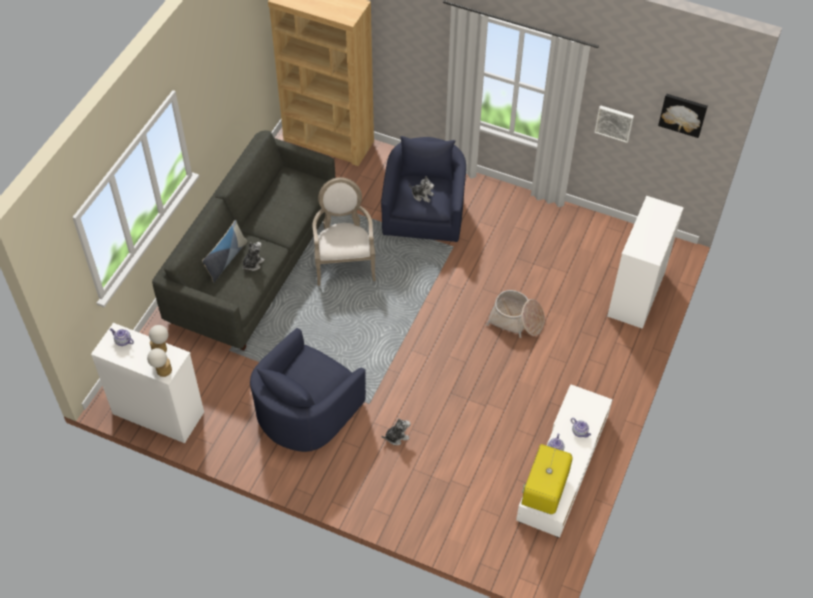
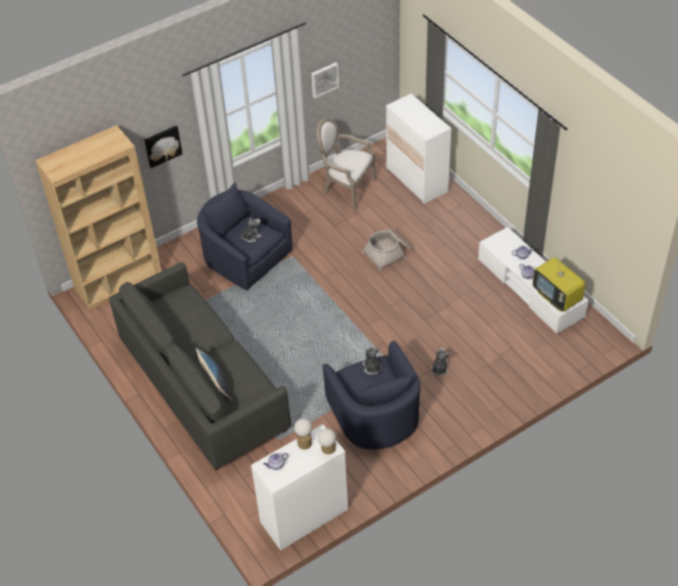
camera: 55 degrees left, 5 degrees down
(252, 263) = (234, 366): plush toy -> plush toy (371, 368)
(344, 262) = (252, 327): armchair -> armchair (346, 188)
(683, 114) = (367, 34): picture -> picture (162, 145)

